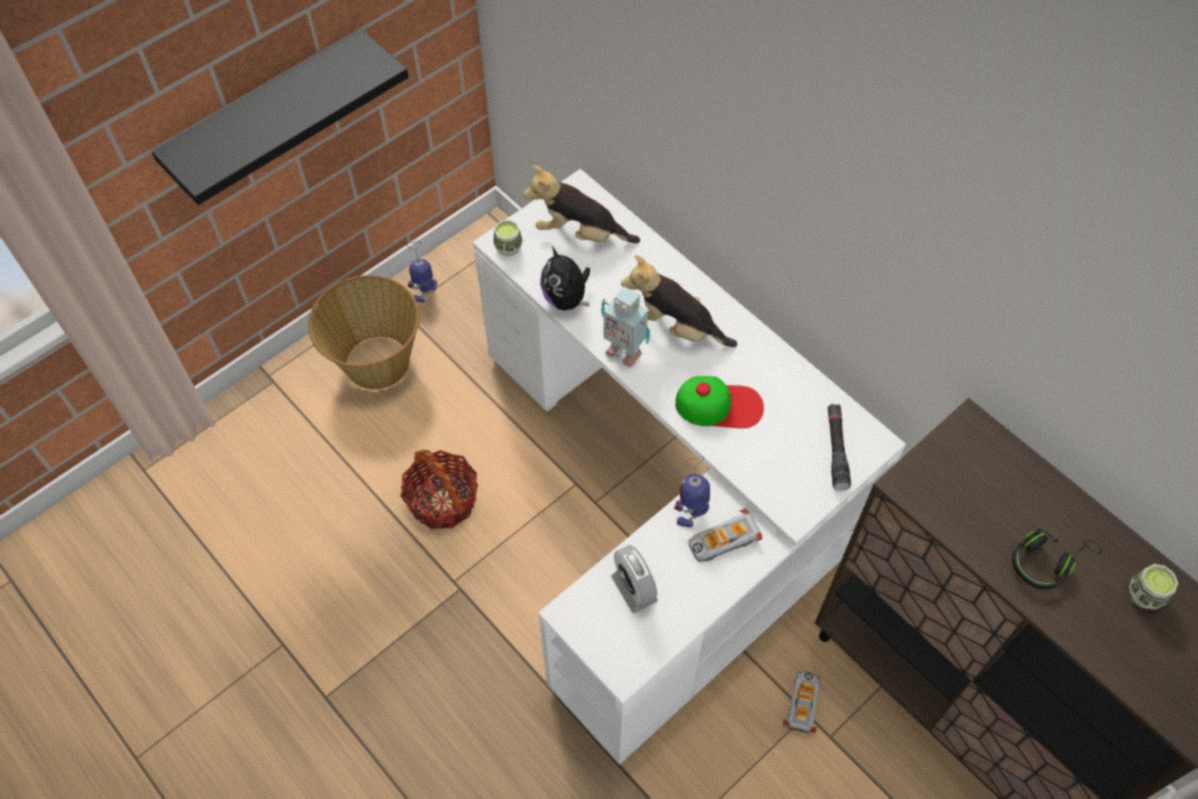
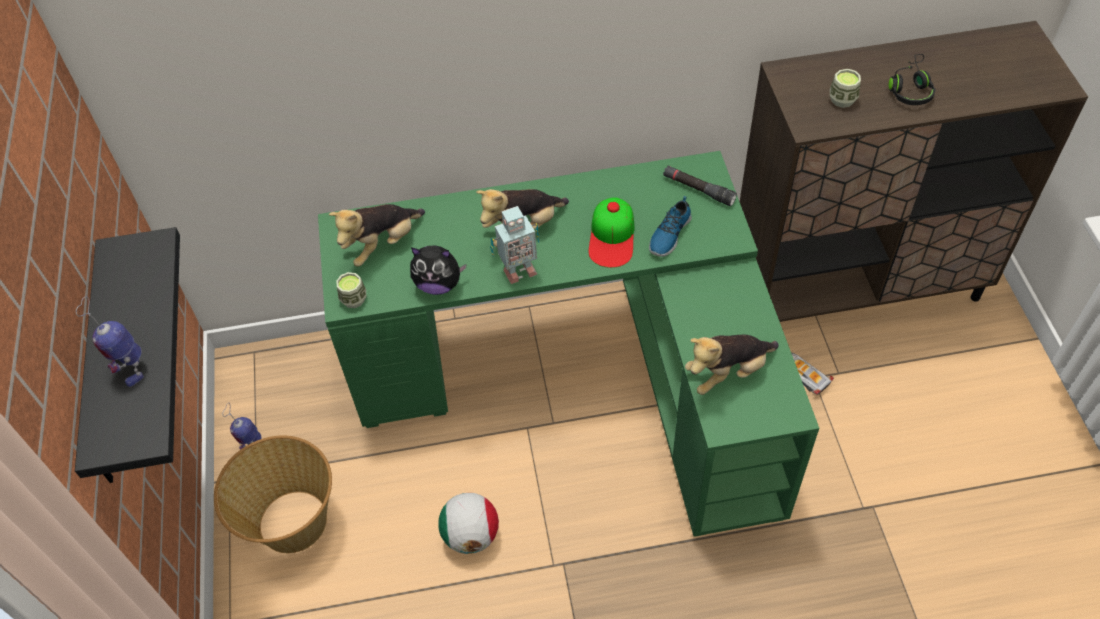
camera: 55 degrees left, 5 degrees down
(443, 500) = (471, 535): basket -> football
(634, 589) = (727, 373): alarm clock -> plush toy
(665, 502) = (586, 375): white desk -> green desk
(693, 511) = (685, 302): toy robot -> toy robot (131, 366)
(719, 405) = (612, 237): cap -> cap turned 150 degrees clockwise
(723, 540) = (722, 297): toy car -> none
(758, 452) = (669, 234): none -> shoe
(1144, 595) = (960, 58): cup -> cup (842, 99)

